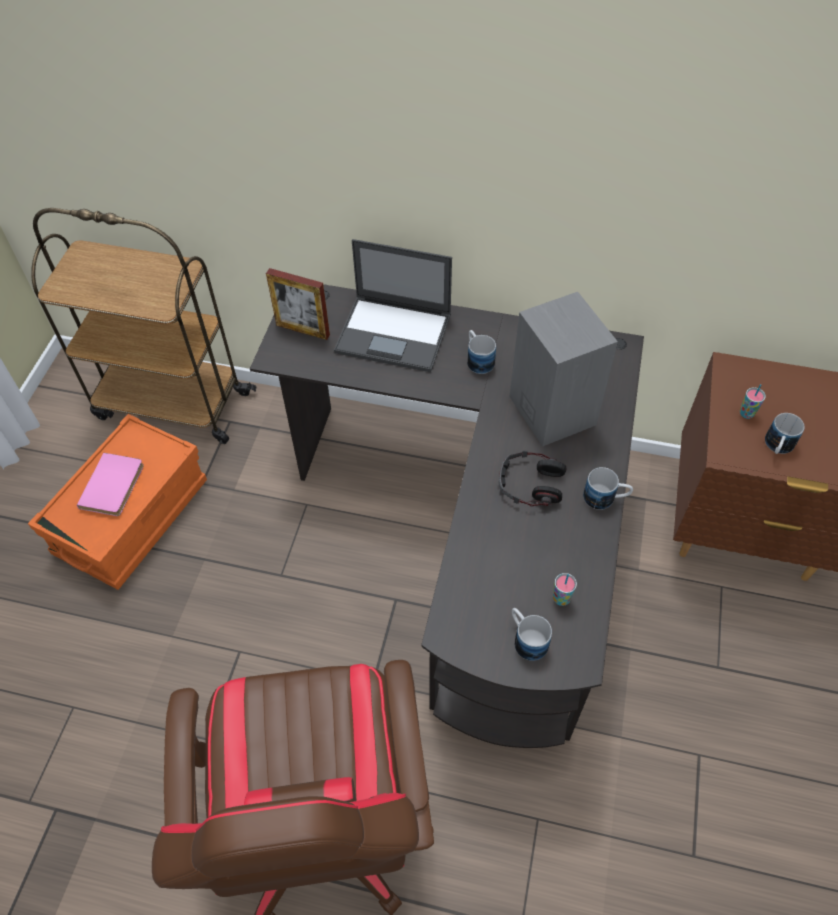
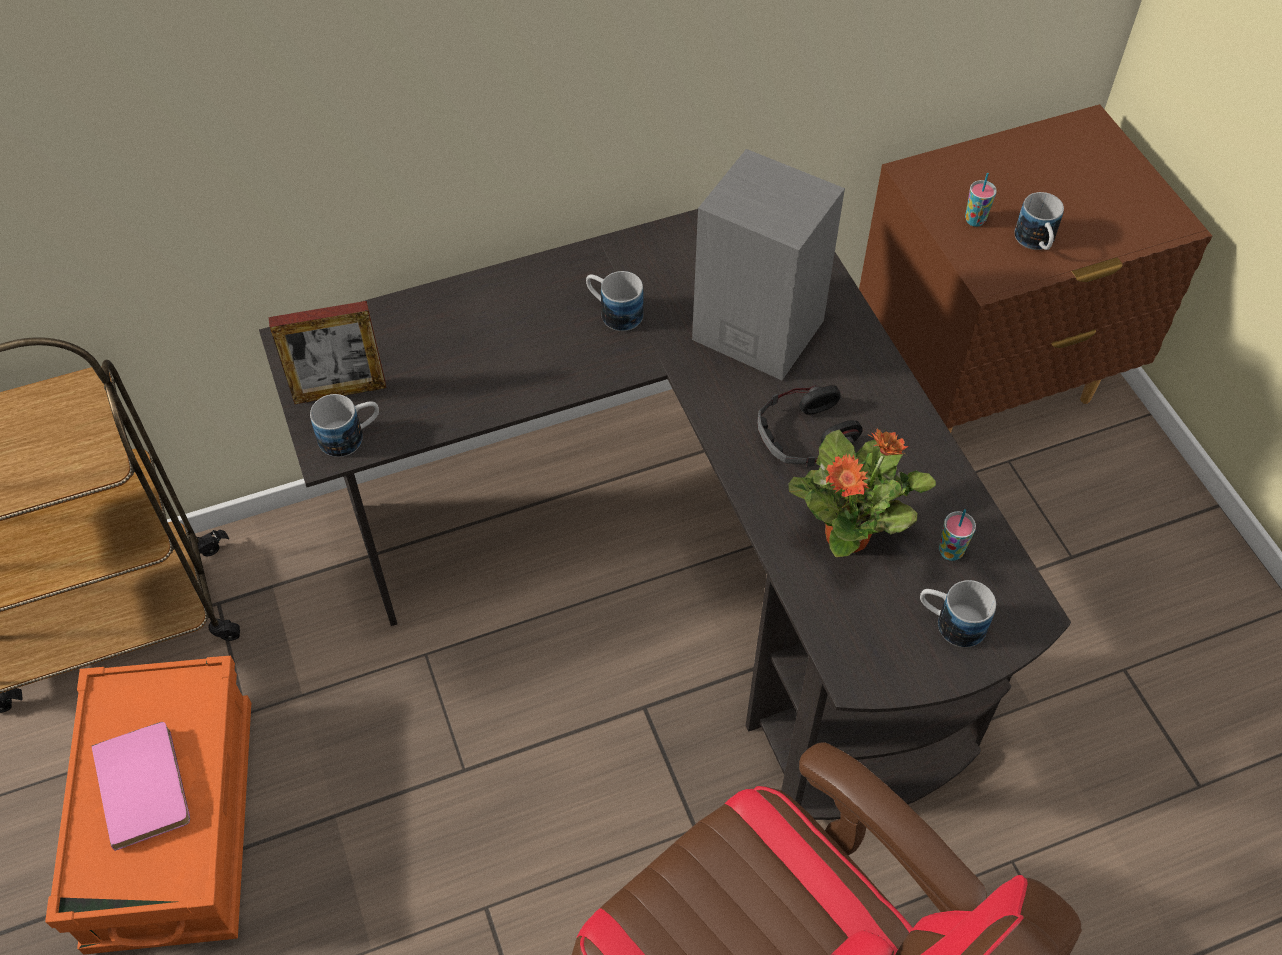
camera: 35 degrees left, 0 degrees up
(395, 334) = (476, 332): laptop -> none
(508, 554) = (848, 535): none -> potted plant
(605, 498) = (904, 403): mug -> mug (351, 436)

